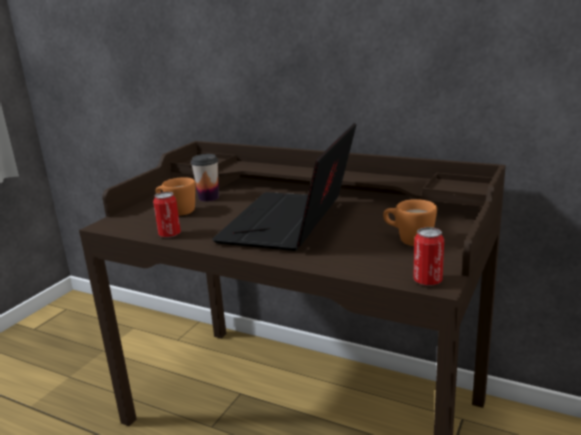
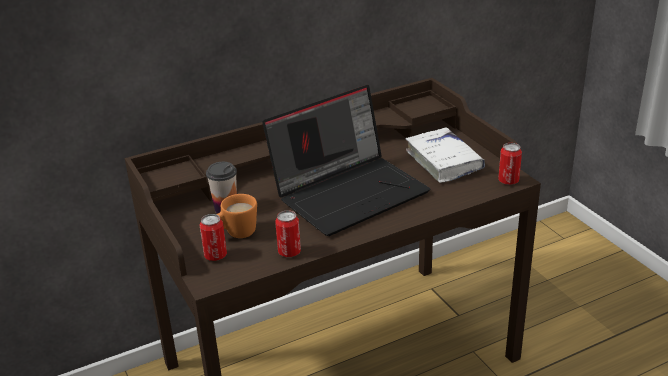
camera: 55 degrees left, 10 degrees up
(141, 216) = (215, 255): none -> can
(291, 223) = (350, 191): laptop -> laptop turned 90 degrees counterclockwise
(408, 240) = (443, 162): orange mug -> white book

